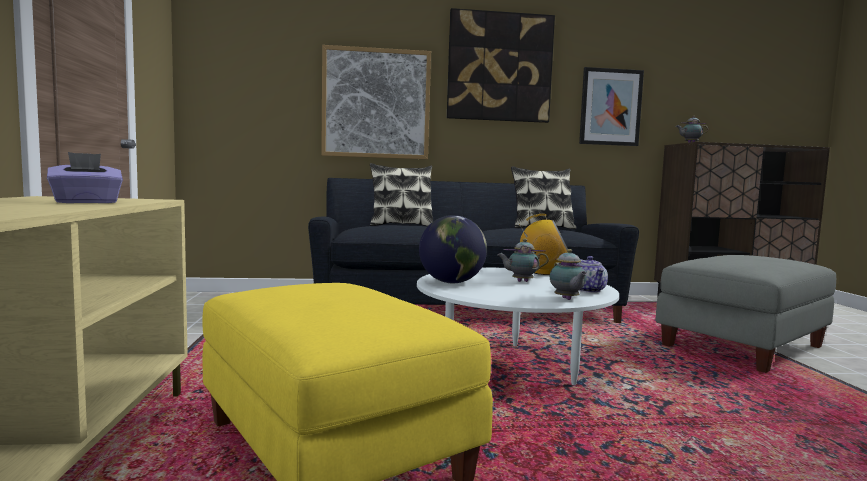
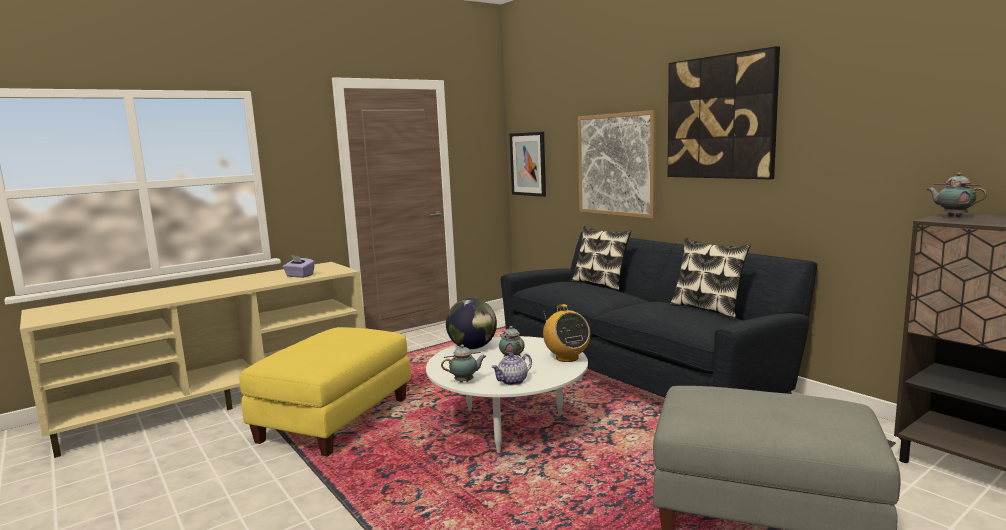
camera: 60 degrees right, 5 degrees up
(567, 299) = (465, 381): teapot -> teapot turned 150 degrees counterclockwise
(610, 107) = (861, 155): picture -> picture (528, 164)

